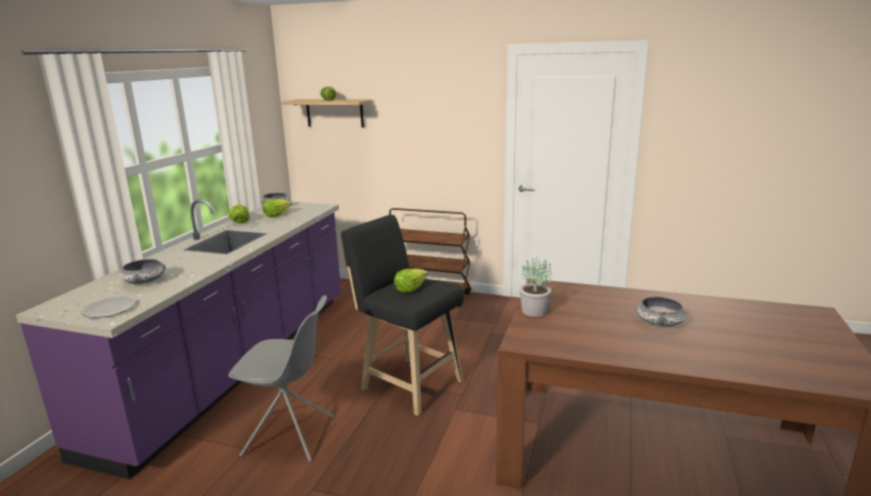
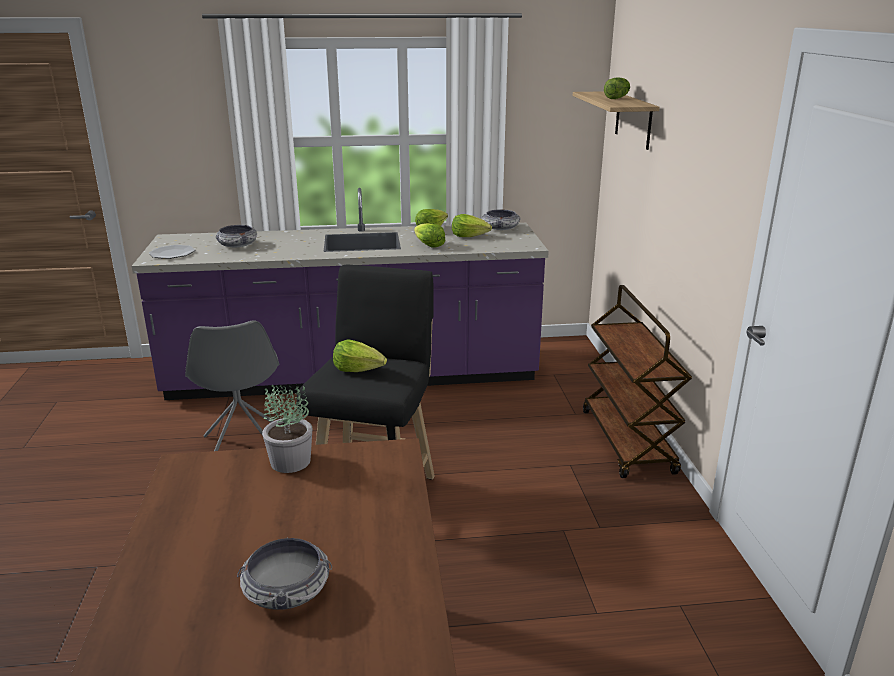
camera: 65 degrees right, 5 degrees up
(274, 226) = (428, 245): none -> lettuce

